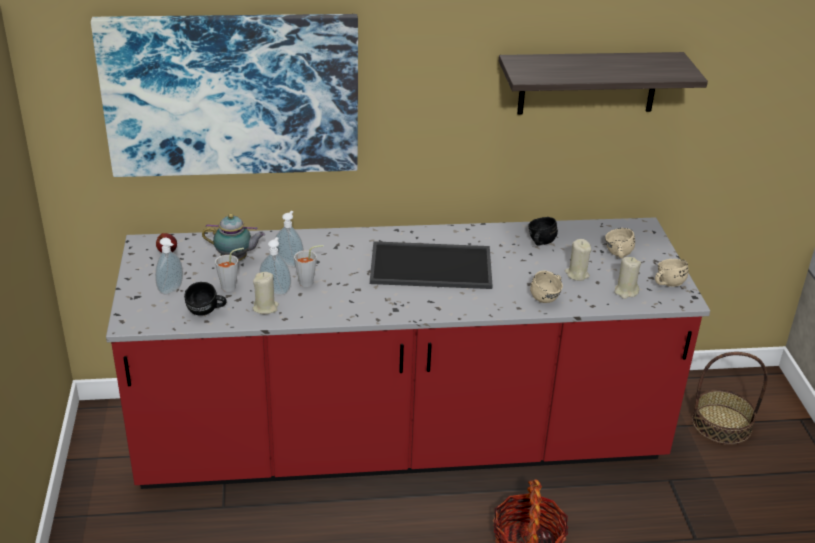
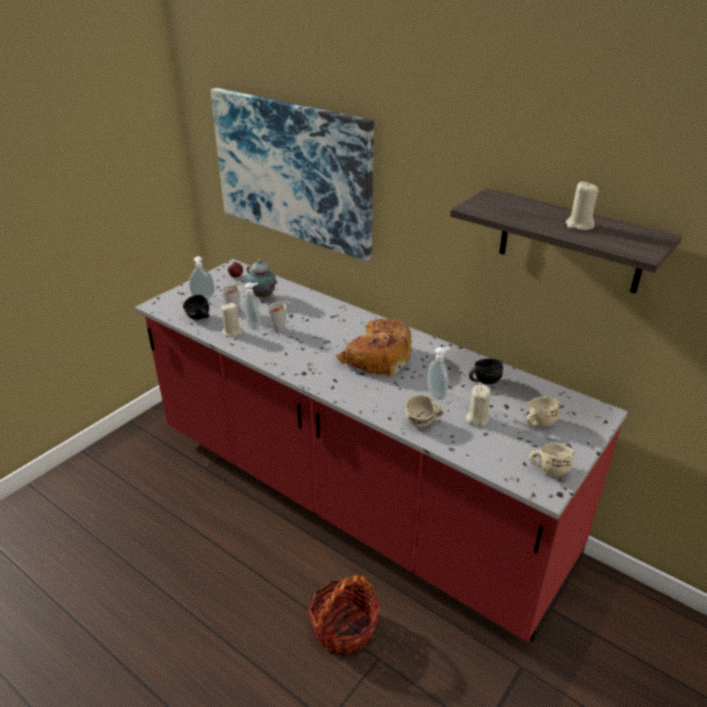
camera: 45 degrees right, 0 degrees up
(290, 263) = (289, 313): soap dispenser -> soap dispenser (437, 394)
(432, 265) = (376, 357): tray -> bread
(625, 291) = (499, 454): beige candle -> beige candle (579, 225)
(721, 424) = (634, 657): basket -> none

